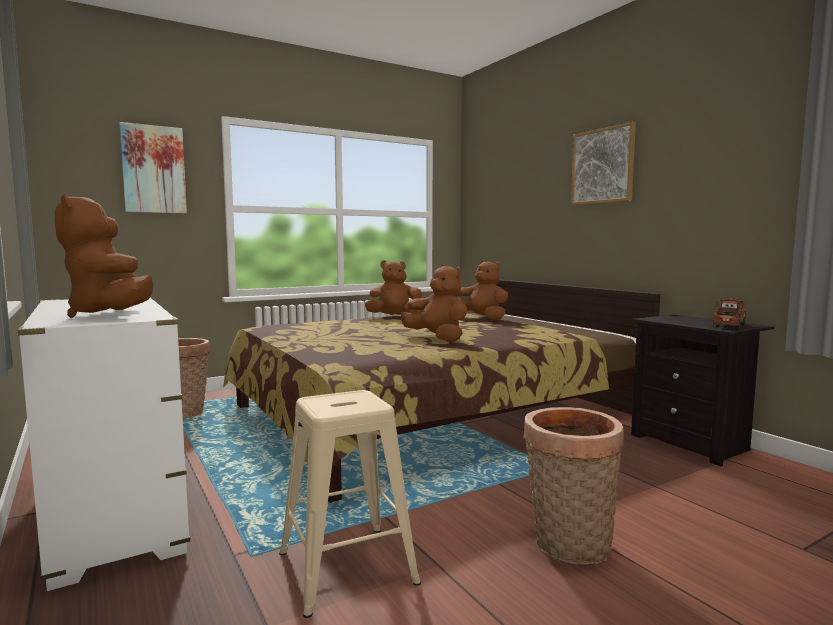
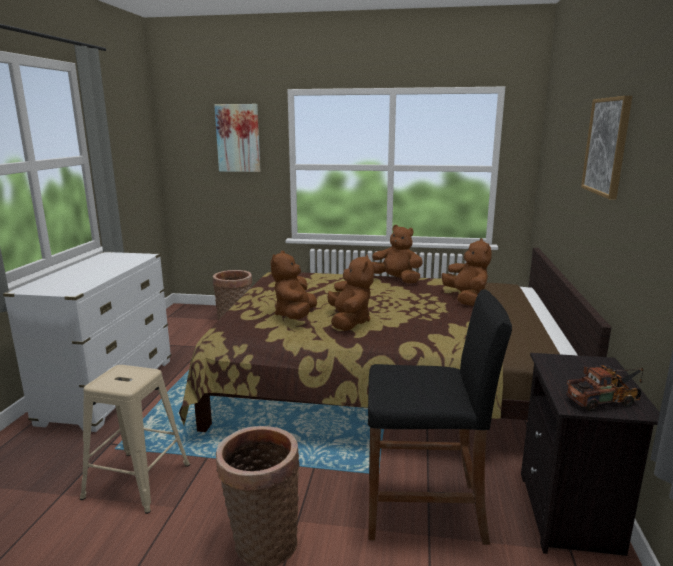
camera: 40 degrees right, 10 degrees up
(111, 315) = (69, 283): brown plush toy -> brown plush toy (295, 315)
(625, 474) = (425, 510): none -> black stool

